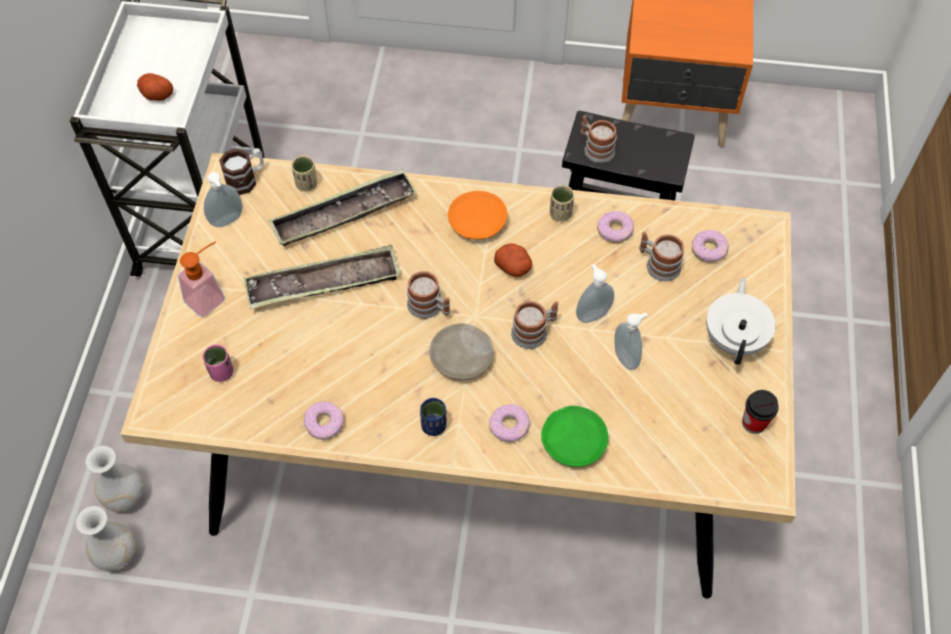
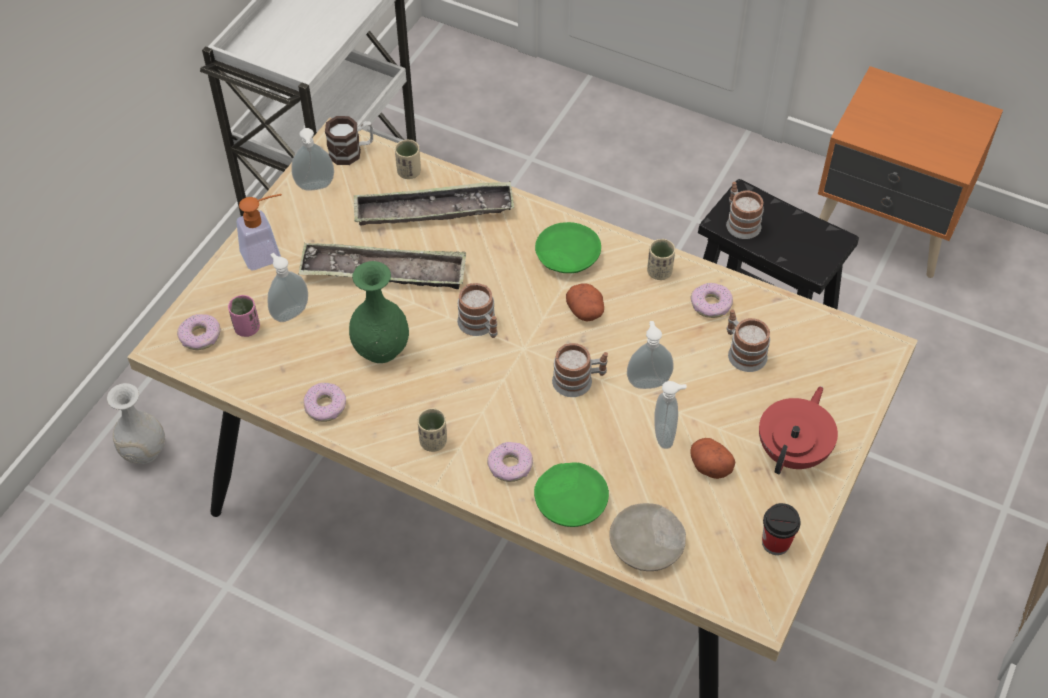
camera: 20 degrees right, 5 degrees down
(118, 554) = (114, 504): white vase -> none
(156, 94) = (298, 47): potato -> potato (709, 465)
(254, 346) = (289, 312): none -> soap dispenser
(352, 354) = (382, 349): none -> green vase
(434, 426) = (433, 442): blue cup -> beige cup
(462, 358) = (492, 384): beige plate -> beige plate (647, 544)
(476, 222) = (567, 255): orange plate -> green plate
(709, 250) = (806, 353): donut -> donut (200, 336)
(734, 339) = (793, 451): white teapot -> red teapot

